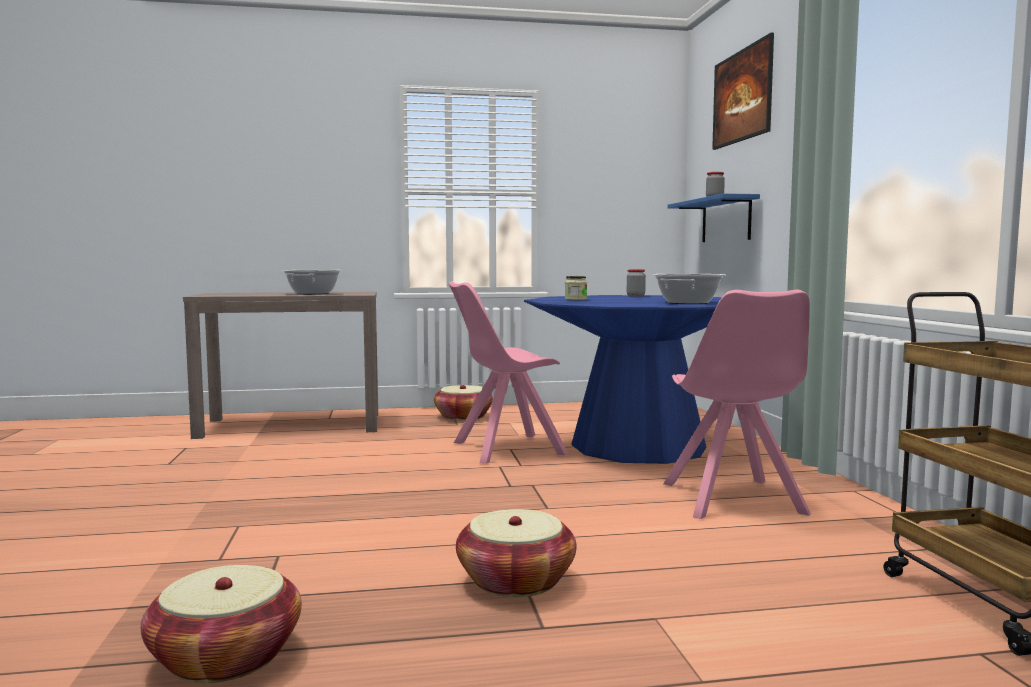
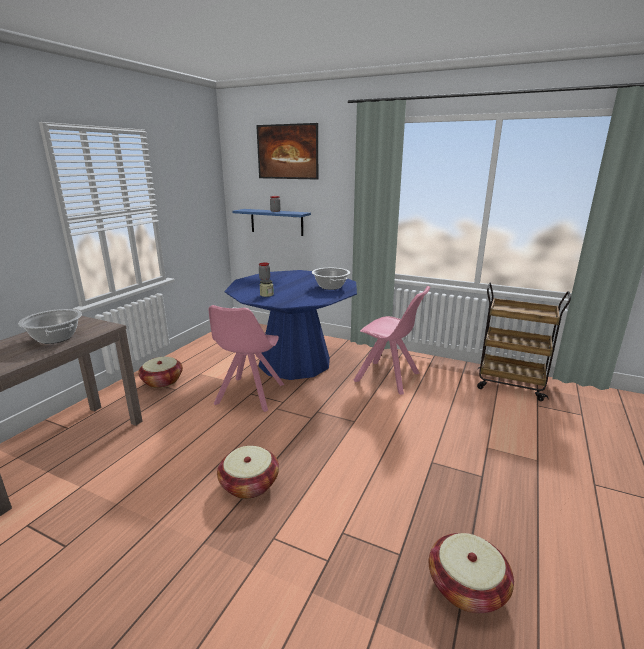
camera: 55 degrees left, 15 degrees up
(516, 581) = (433, 464): basket -> basket (249, 484)

